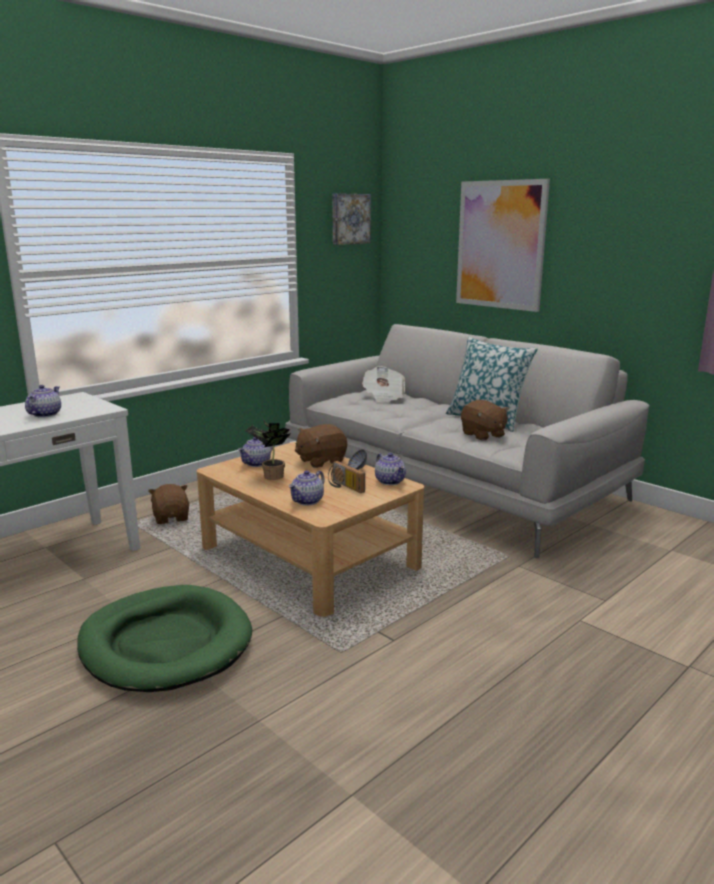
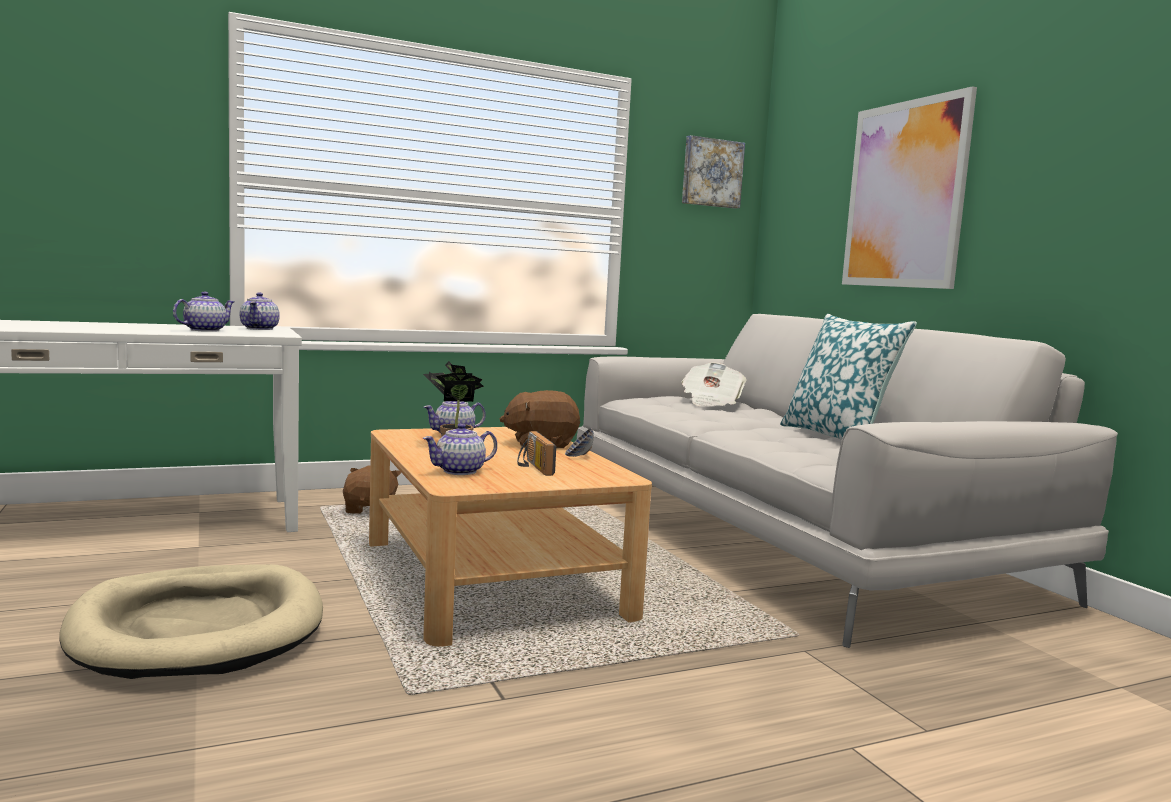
camera: 20 degrees right, 10 degrees down
(166, 643) = (199, 629): green dog bed -> beige dog bed
(390, 481) = (607, 472): teapot -> teapot (260, 329)
(483, 435) = (808, 447): brown plush toy -> none

